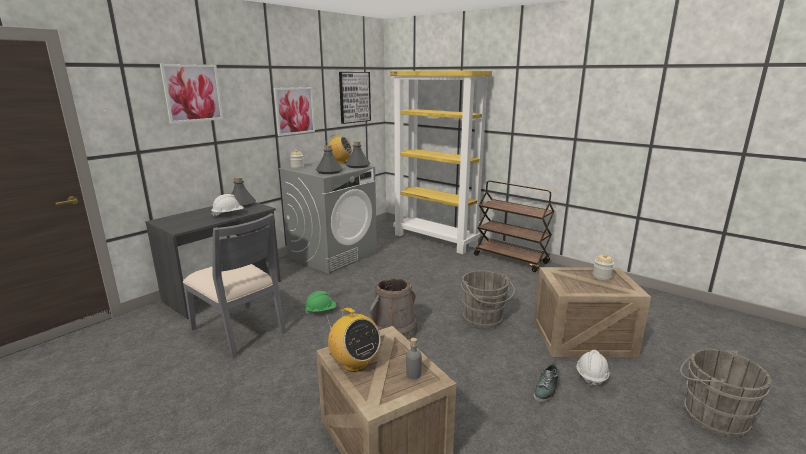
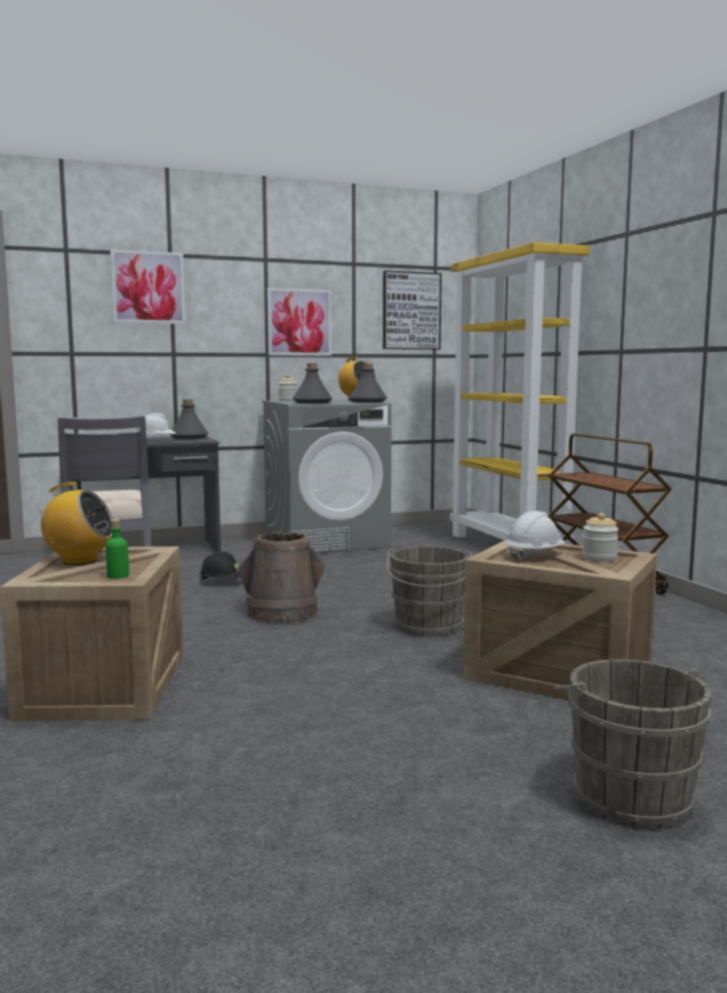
camera: 30 degrees right, 10 degrees down
(321, 311) = (222, 583): green hard hat -> black hard hat
(355, 363) = (79, 561): radio -> radio turned 75 degrees counterclockwise
(413, 374) = (118, 576): grey bottle -> green bottle
(546, 389) = (389, 702): shoe -> none
(591, 376) = (489, 708): white hard hat -> white hard hat (534, 556)

